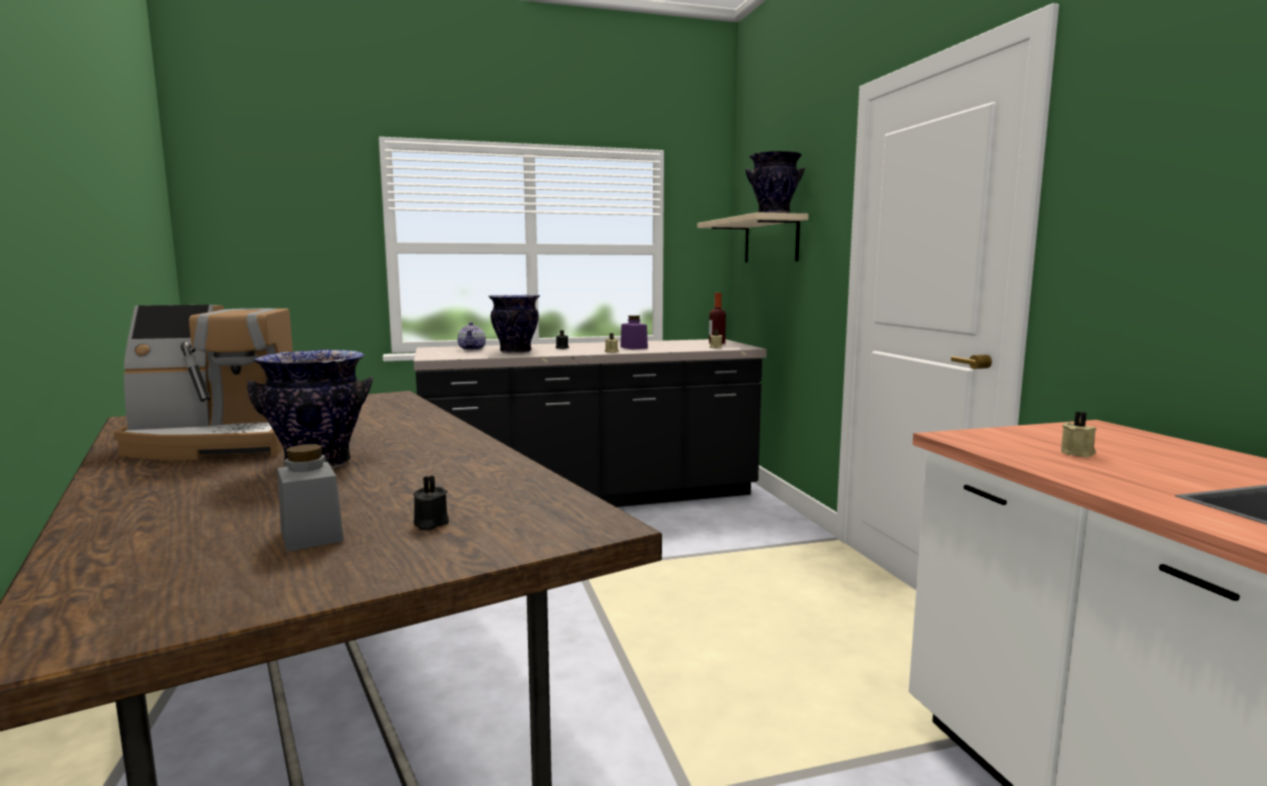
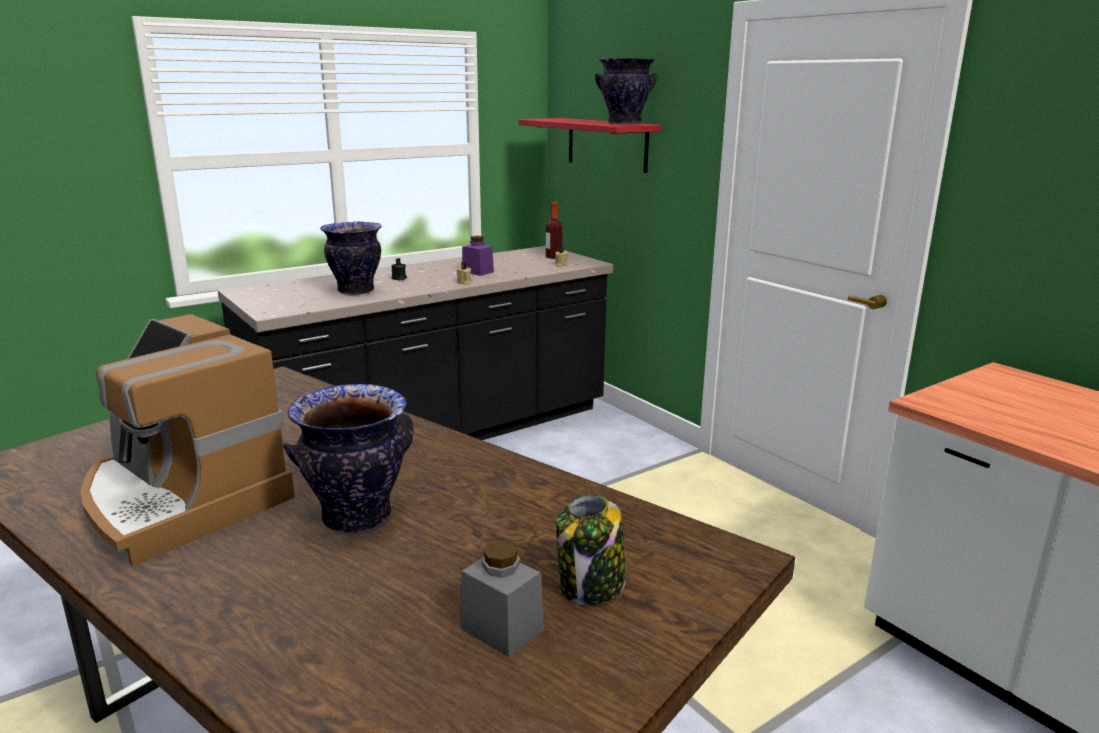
camera: 20 degrees left, 10 degrees up
(218, 443) = (181, 499): coffee machine -> coffee machine turned 75 degrees clockwise
(430, 523) = (591, 587): black candle -> jar
(472, 349) = (295, 288): teapot -> none
(770, 240) = (607, 144): beige shelf -> red shelf
(1078, 453) = (1027, 414): beige candle -> none

